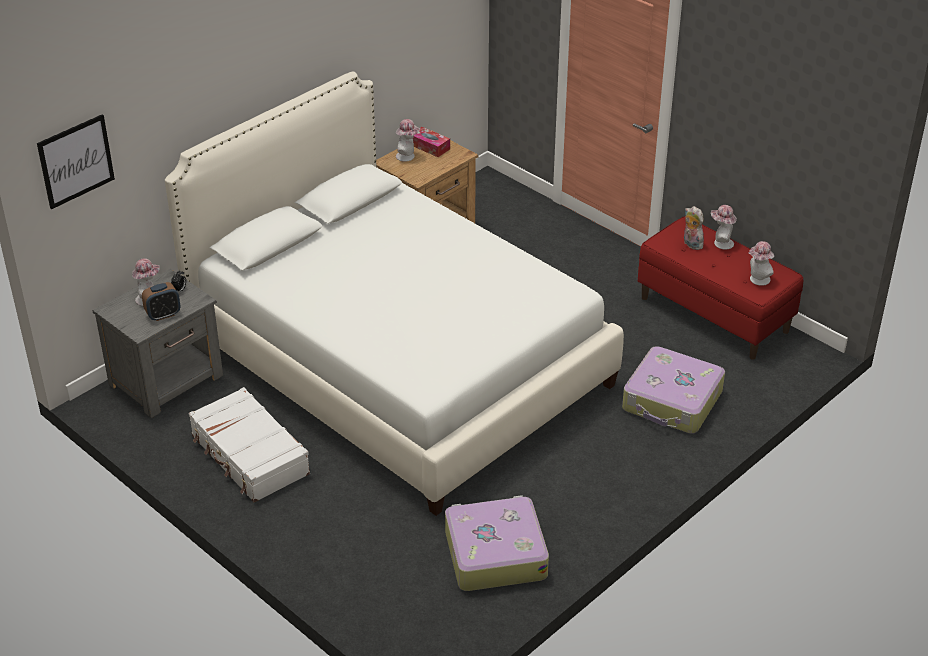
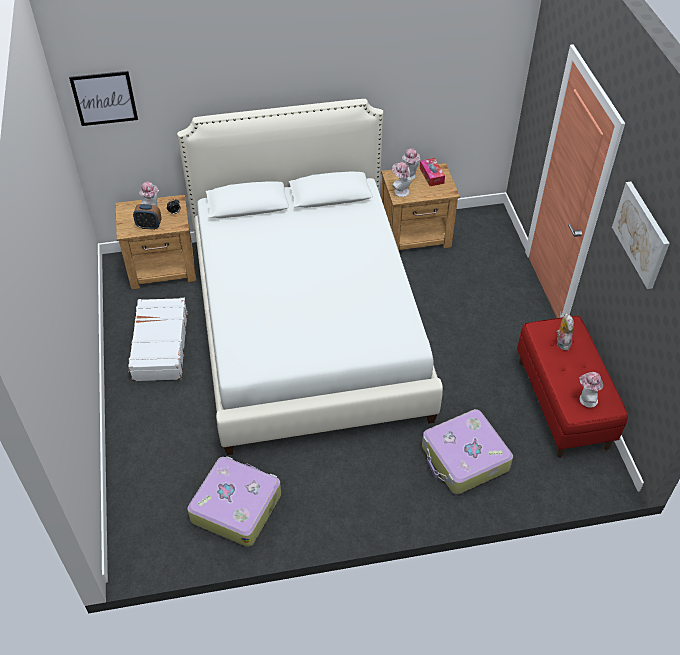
camera: 35 degrees right, 10 degrees up
(168, 380) = (163, 268): grey nightstand -> brown nightstand
(721, 243) = (586, 353): hat -> hat (400, 190)
(752, 78) = (641, 234): none -> picture

